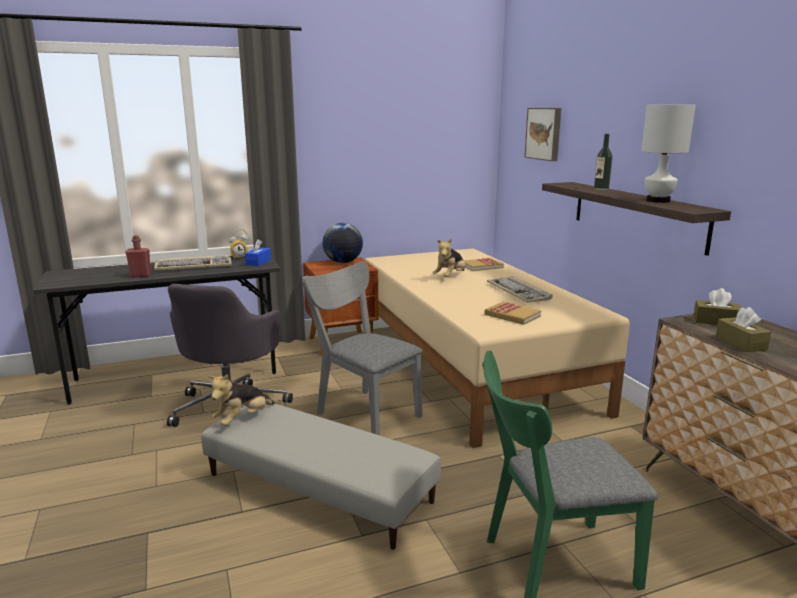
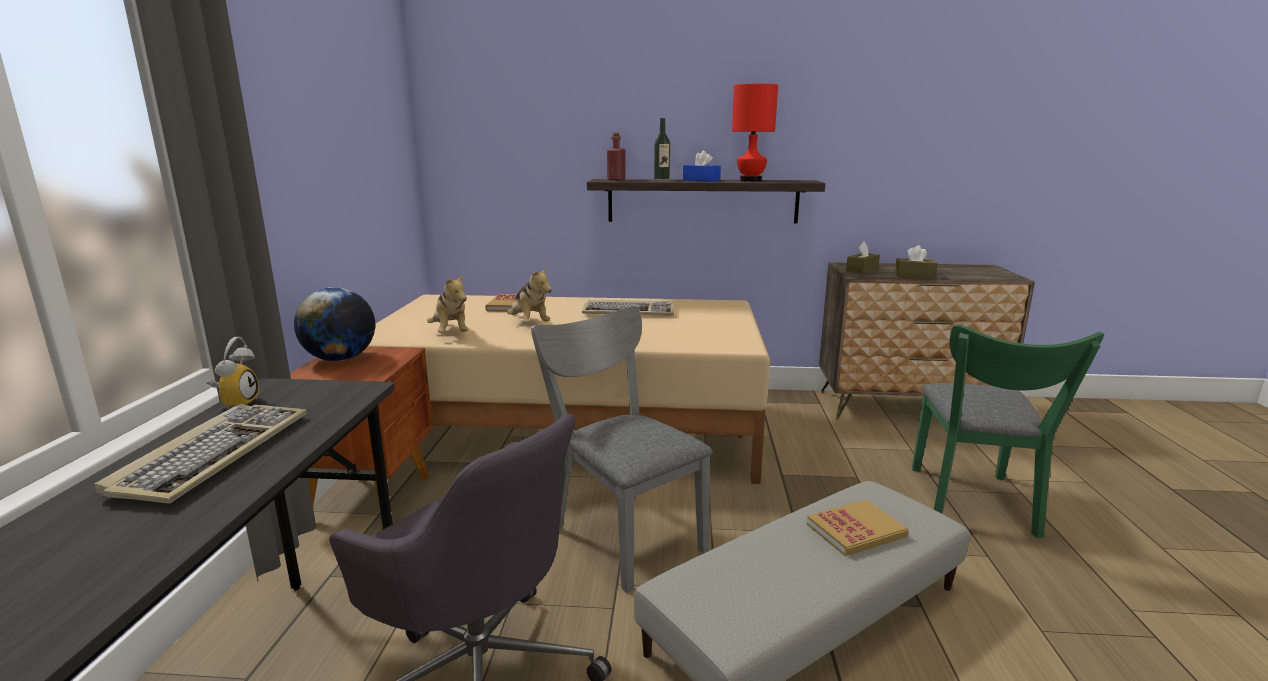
camera: 65 degrees left, 0 degrees up
(140, 275) = (164, 533): red bottle -> red bottle (616, 180)
(243, 419) = (716, 612): plush toy -> plush toy (450, 333)
(258, 262) = (319, 393): blue tissue box -> blue tissue box (701, 180)
(363, 412) = (621, 533): grey chair -> grey chair turned 75 degrees clockwise
(512, 315) = (703, 328): book -> book (856, 531)
(544, 133) = (527, 124): picture -> none
(658, 201) = (751, 180): white table lamp -> red table lamp

